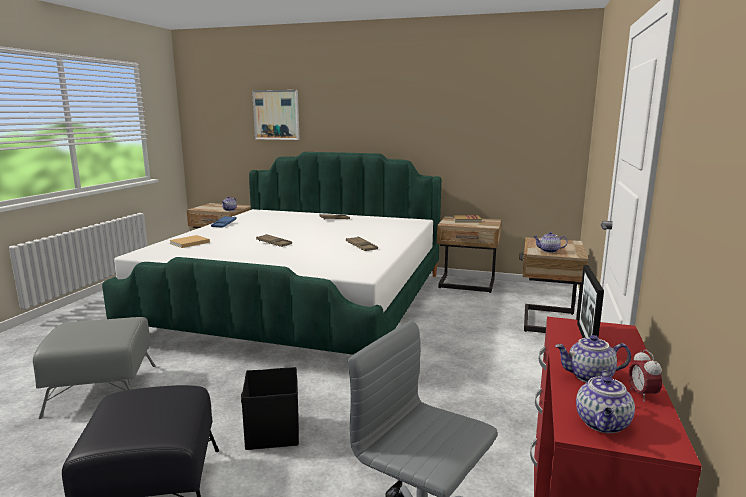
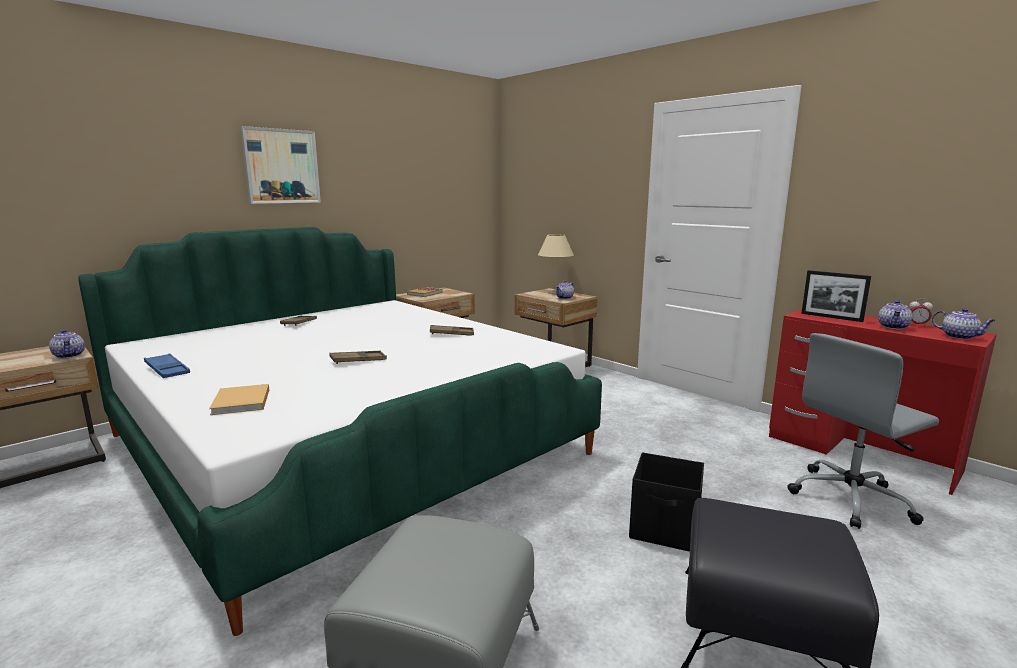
camera: 60 degrees left, 0 degrees up
(276, 115) = (115, 172): picture -> picture (281, 166)
(568, 244) = (554, 291): none -> beige table lamp

